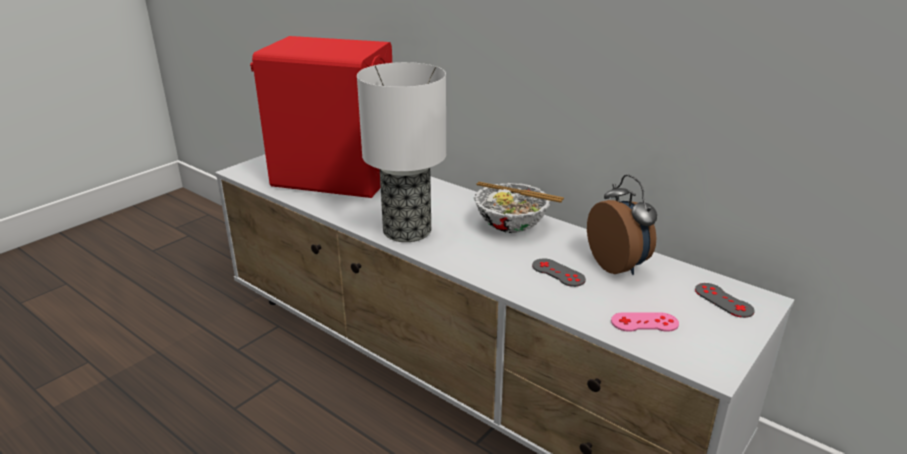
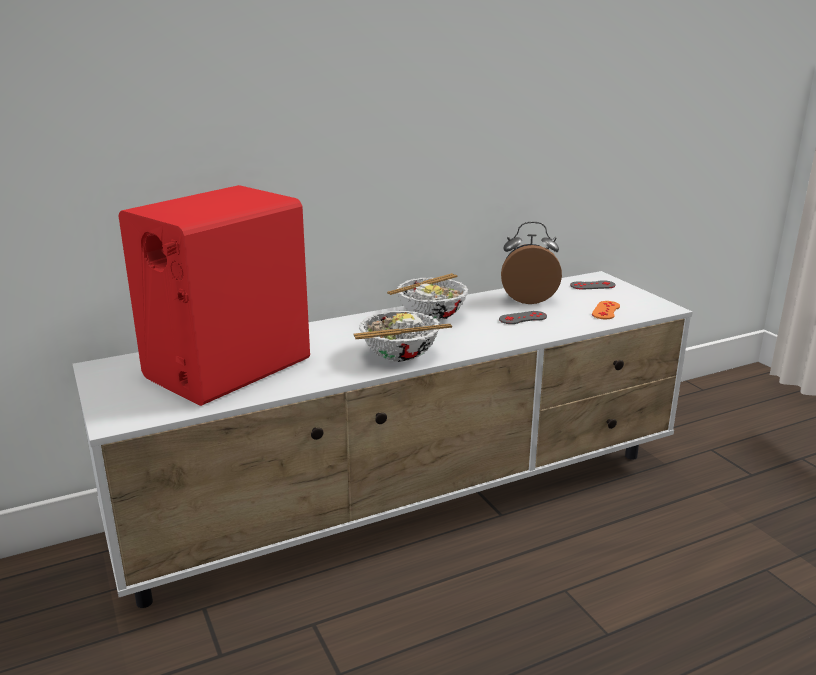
camera: 65 degrees left, 5 degrees down
(407, 231) = (400, 356): table lamp -> bowl
(644, 322) = (606, 310): pink game controller -> orange game controller

